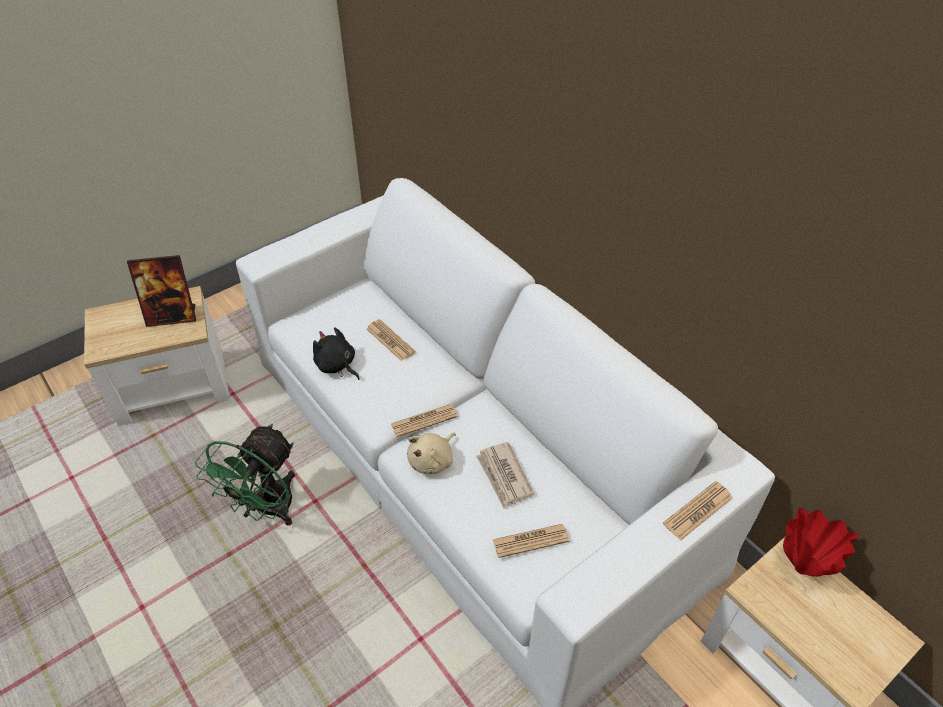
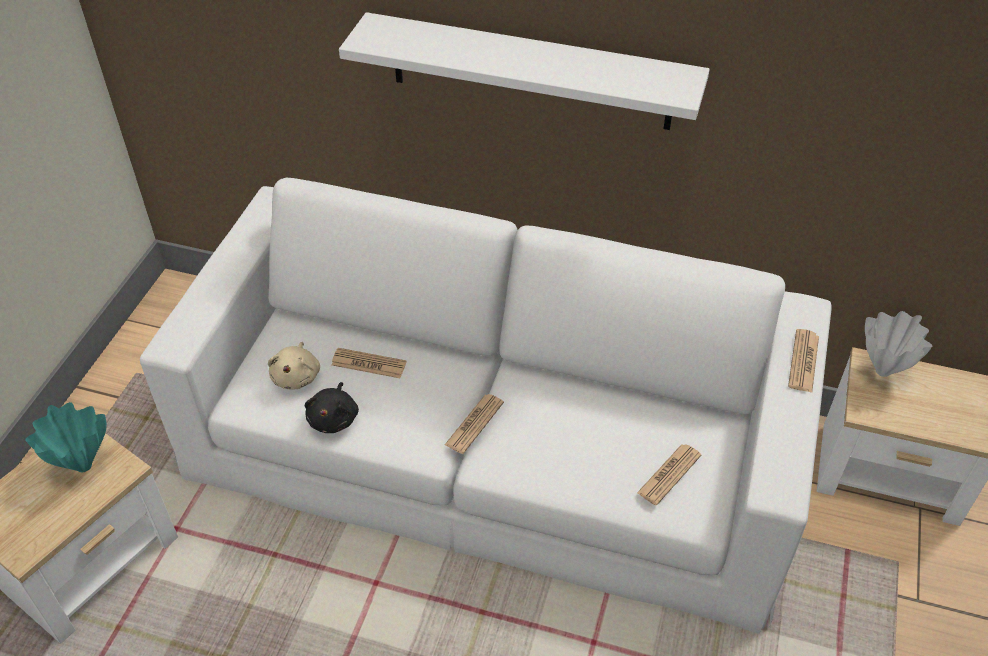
camera: 35 degrees left, 0 degrees up
(172, 316) = (82, 466): picture frame -> turquoise vase
(268, 510) = (331, 623): green fan -> none
(337, 365) = (334, 418): black plush toy -> black plush toy turned 90 degrees counterclockwise
(432, 460) = (517, 456): beige plush toy -> beige plush toy (297, 376)
(504, 476) = (597, 432): newspaper -> none
(580, 153) = (530, 72): none -> white shelf
(800, 568) = (881, 372): red vase -> white vase

